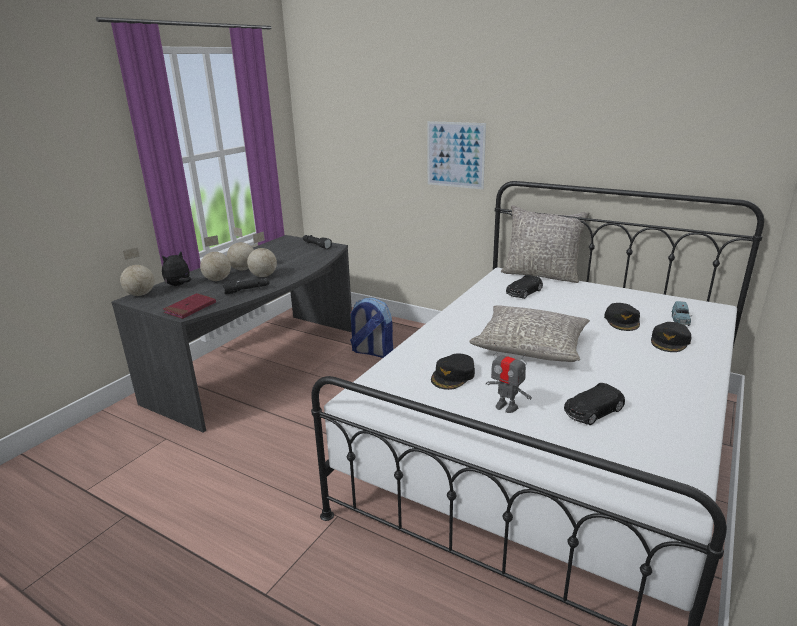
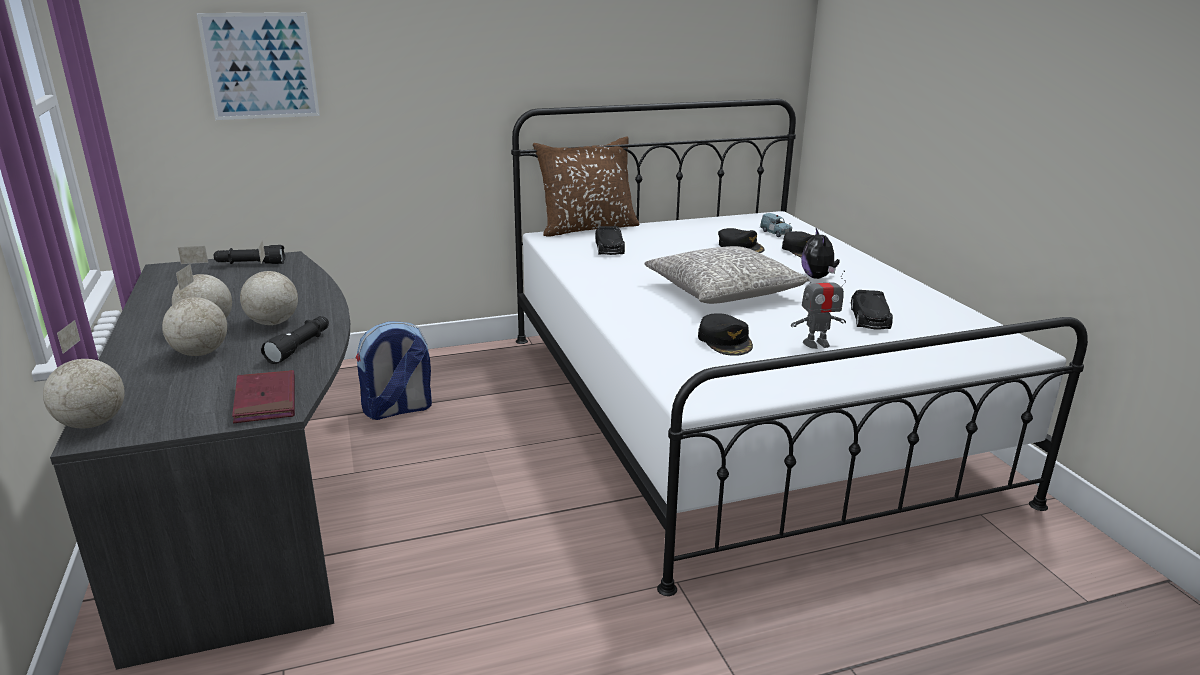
camera: 50 degrees left, 0 degrees up
(179, 285) = (140, 384): plush toy -> plush toy (818, 277)
(455, 155) = (438, 81): picture -> picture (260, 66)
(541, 275) = (587, 228): grey pillow -> brown pillow

